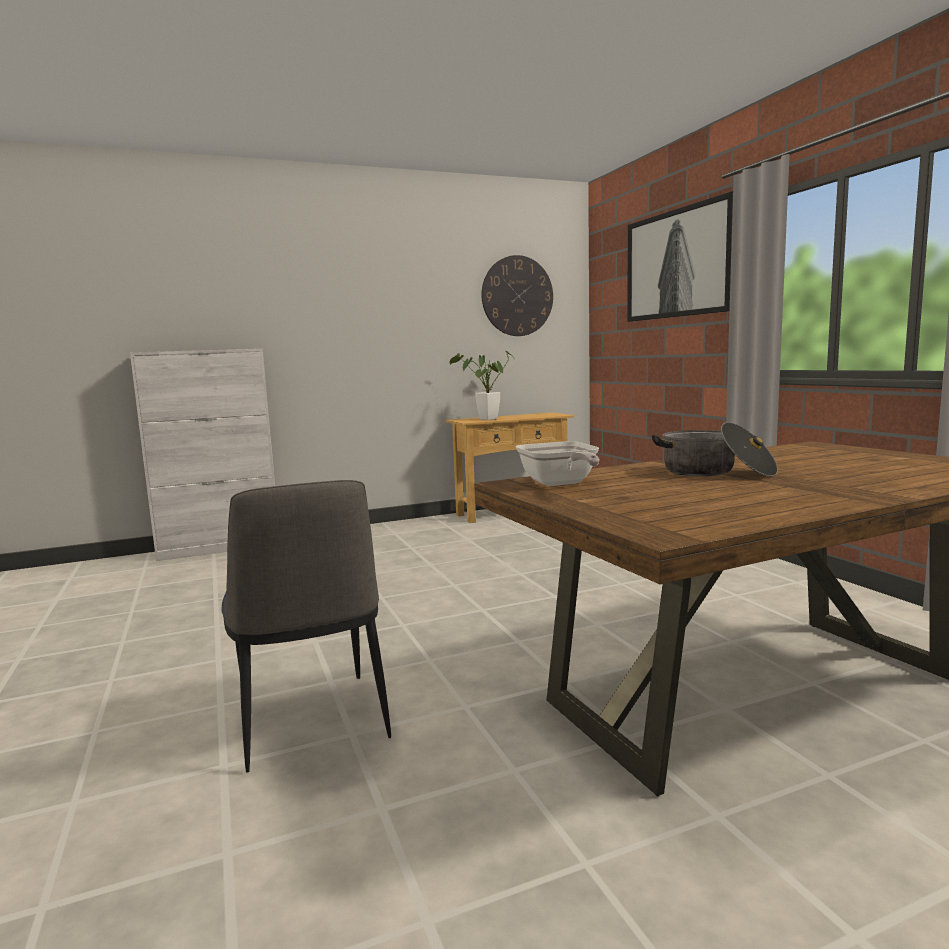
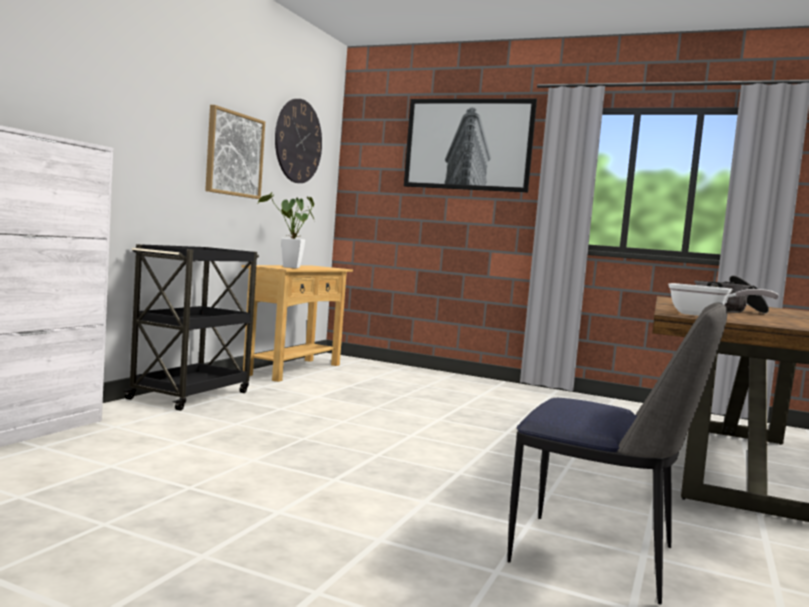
camera: 45 degrees left, 5 degrees down
(377, 530) = (191, 395): none -> black cart
(428, 324) = (234, 154): none -> picture

